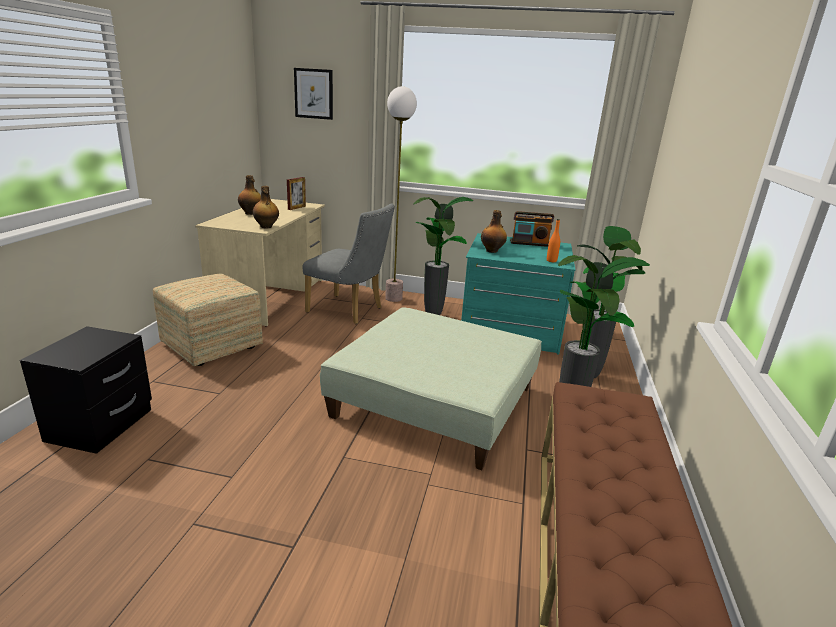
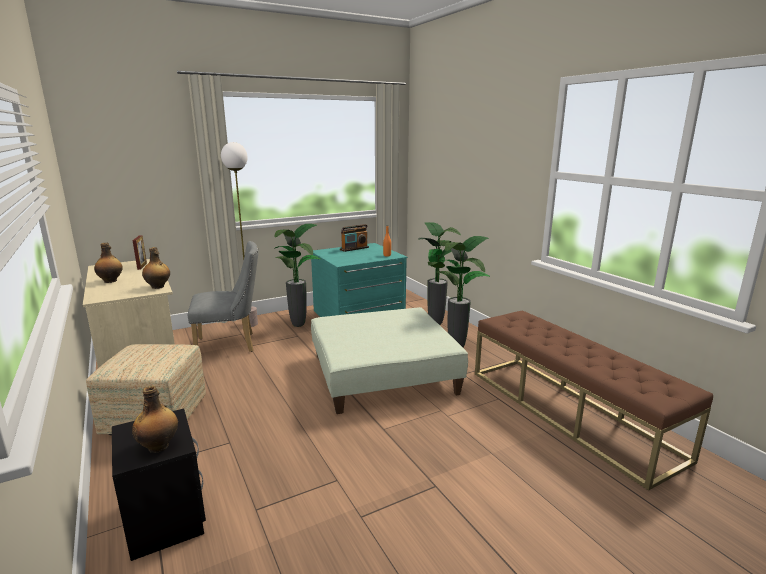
camera: 40 degrees left, 5 degrees down
(314, 94) = (131, 155): picture -> none
(492, 251) = (344, 259): bottle -> bottle (159, 446)

